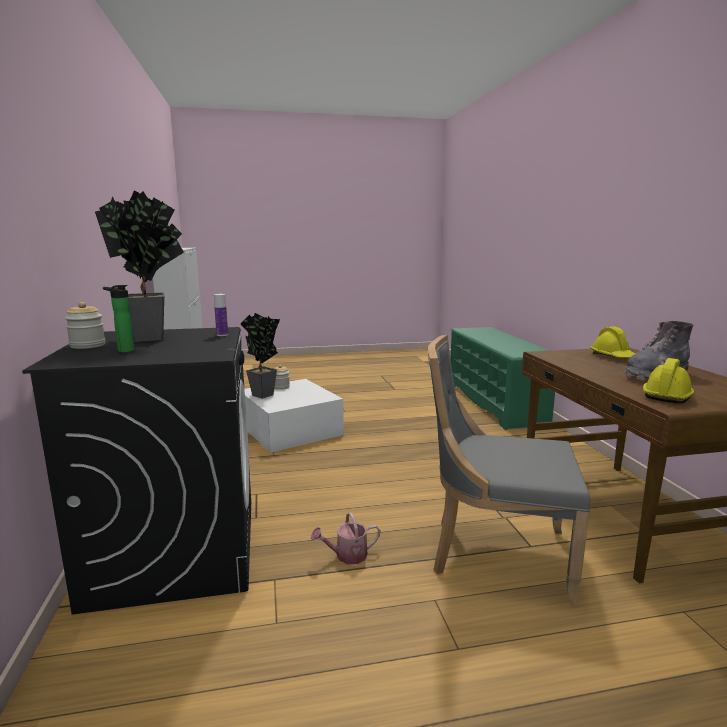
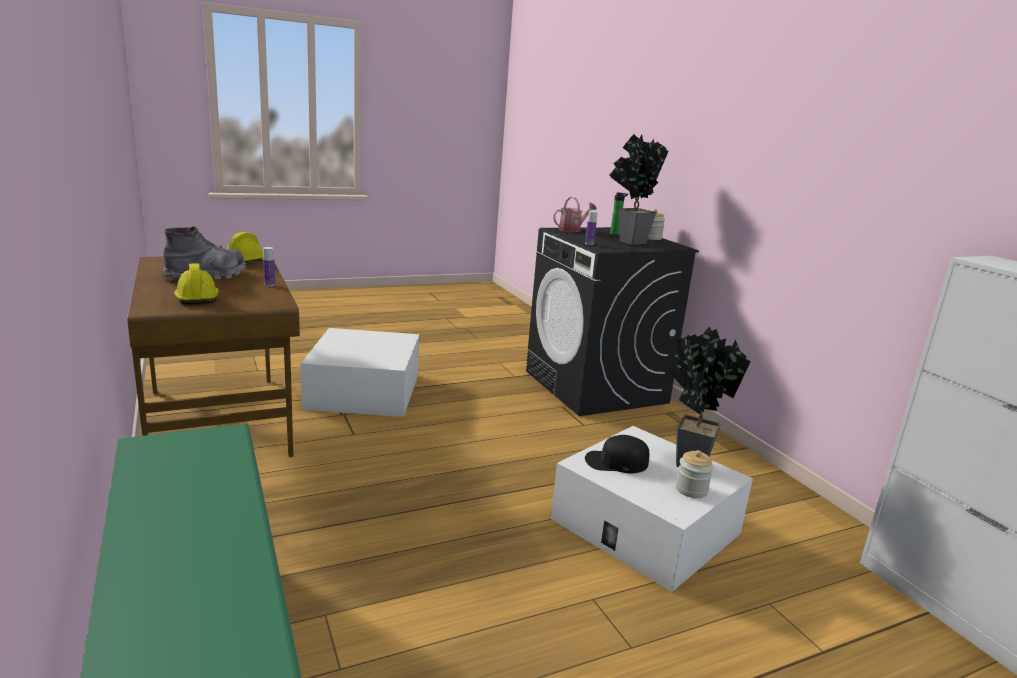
camera: 165 degrees right, 5 degrees up
(307, 397) = (616, 462): none -> black cap
(347, 556) = (474, 387): watering can -> watering can (572, 230)
(495, 554) = (364, 391): grey chair -> white storage box
(577, 367) = (269, 284): none -> bottle

